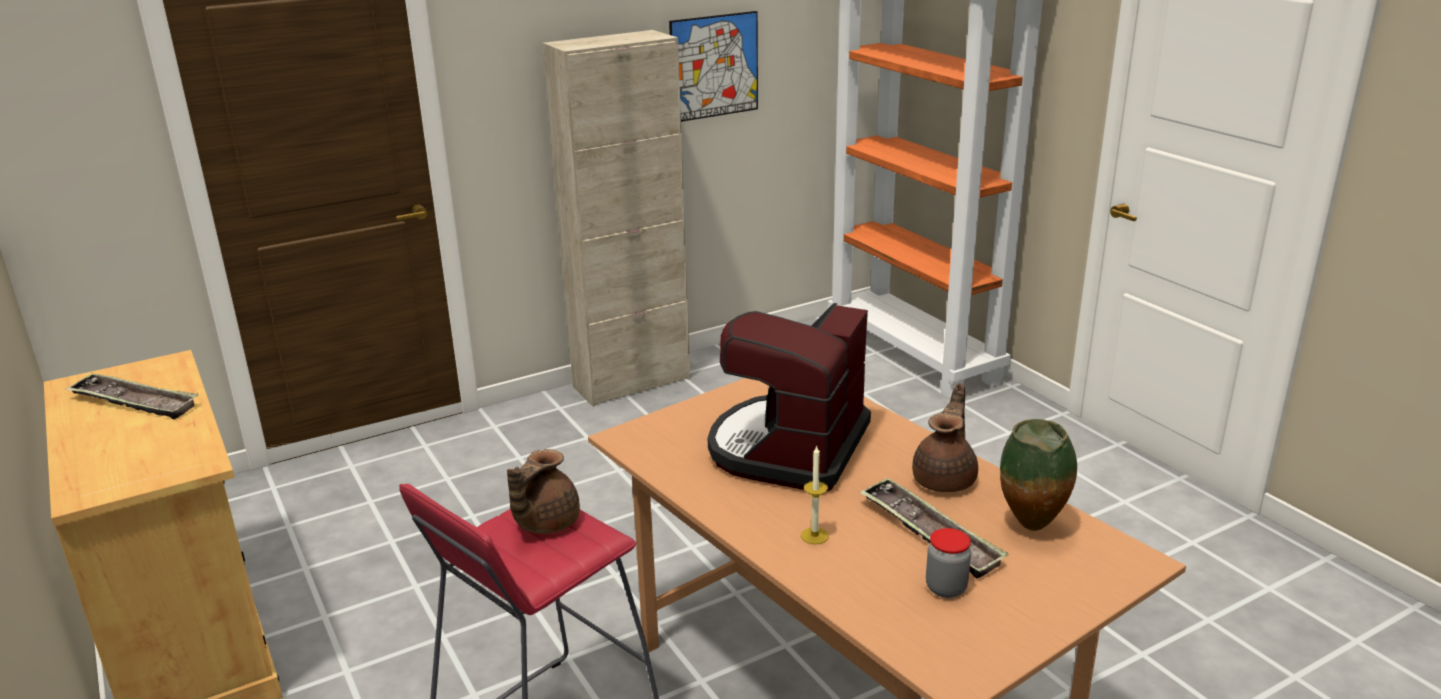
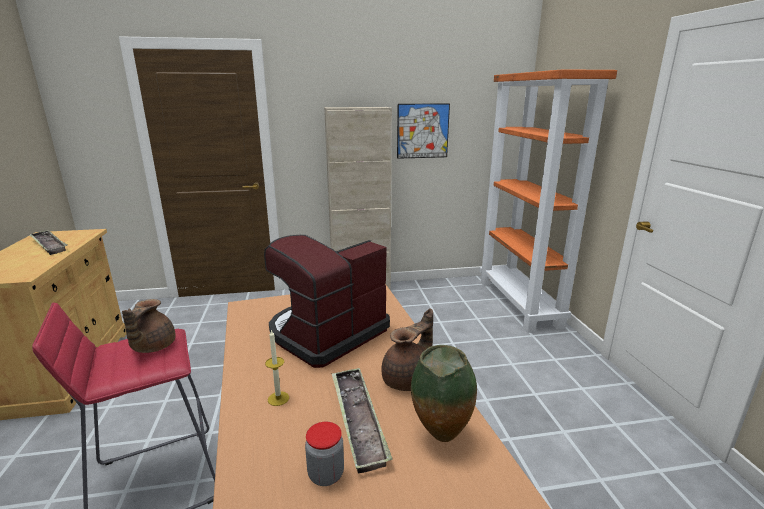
camera: 20 degrees right, 5 degrees down
(544, 523) = (152, 347): brown teapot -> brown teapot turned 45 degrees counterclockwise

